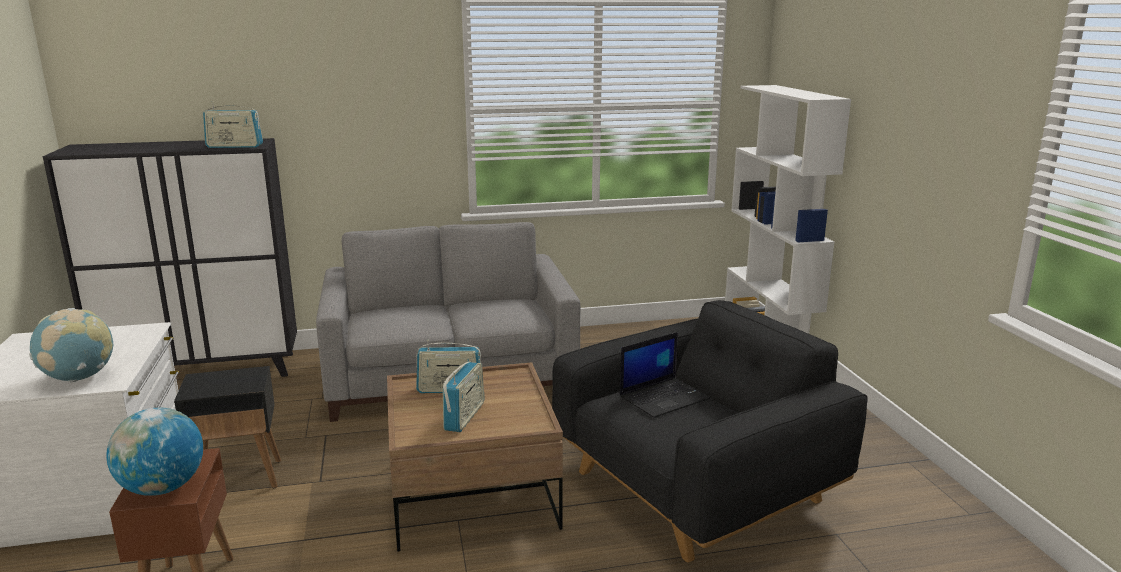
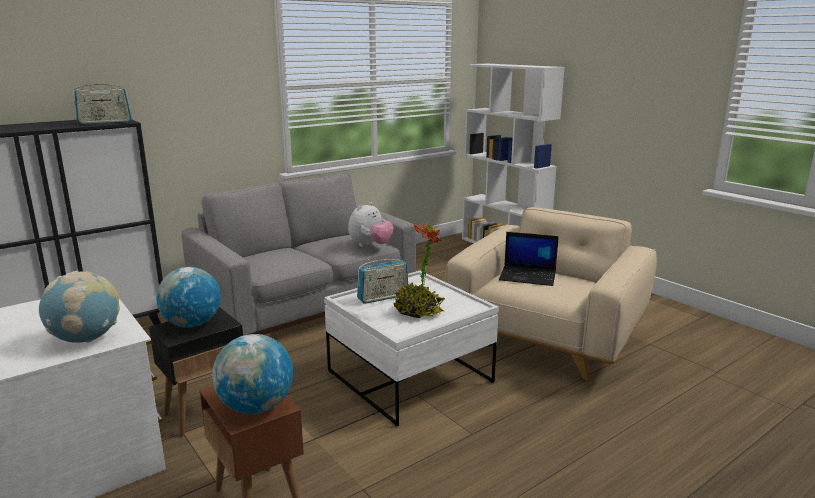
camera: 25 degrees left, 0 degrees up
(222, 380) = (192, 324): none -> globe
(464, 416) = (418, 312): radio -> potted plant
(472, 494) = (409, 376): brown coffee table -> white coffee table
(516, 318) = (370, 245): none -> plush toy
(664, 397) = (528, 276): laptop -> laptop turned 75 degrees clockwise
(695, 487) = (547, 337): black armchair -> beige armchair

